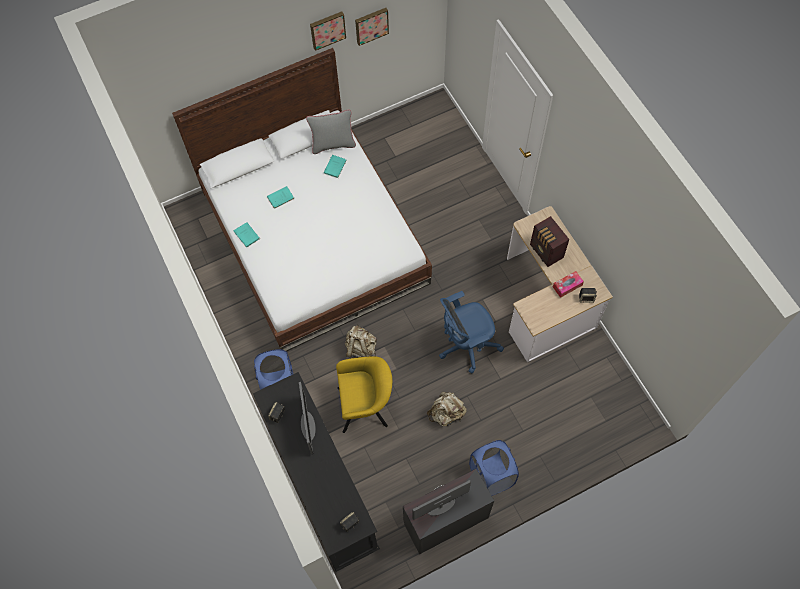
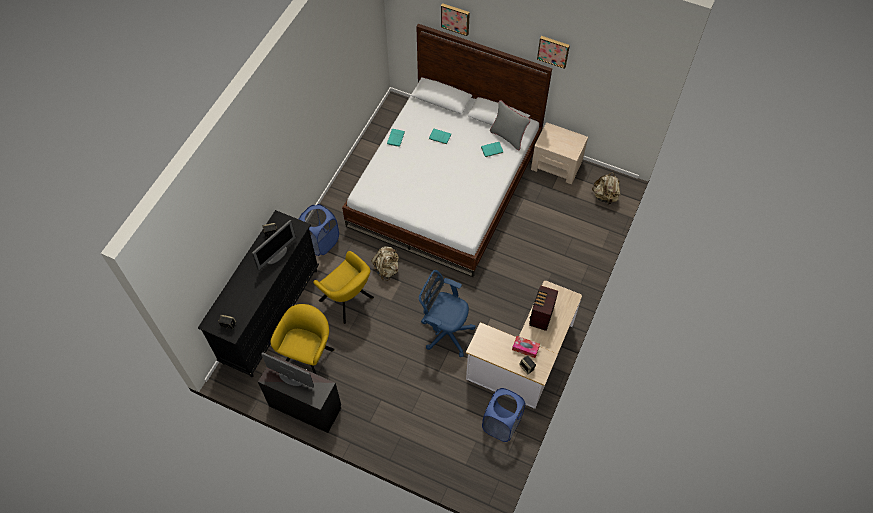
camera: 50 degrees right, 5 degrees down
(371, 25) = (590, 75): picture -> picture (455, 18)
(375, 134) = (557, 165): none -> beige nightstand
(395, 481) = (309, 356): none -> yellow armchair
(446, 414) = (383, 354): beige backpack -> beige backpack (605, 196)
(491, 476) = (360, 414): blue laundry basket -> blue laundry basket (501, 424)

